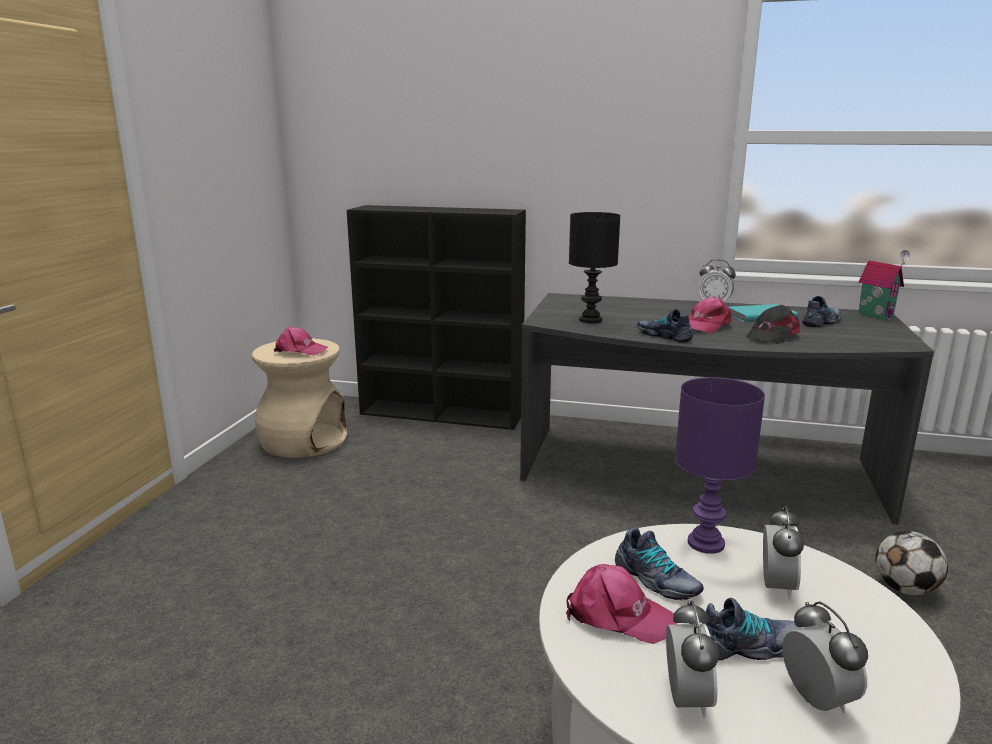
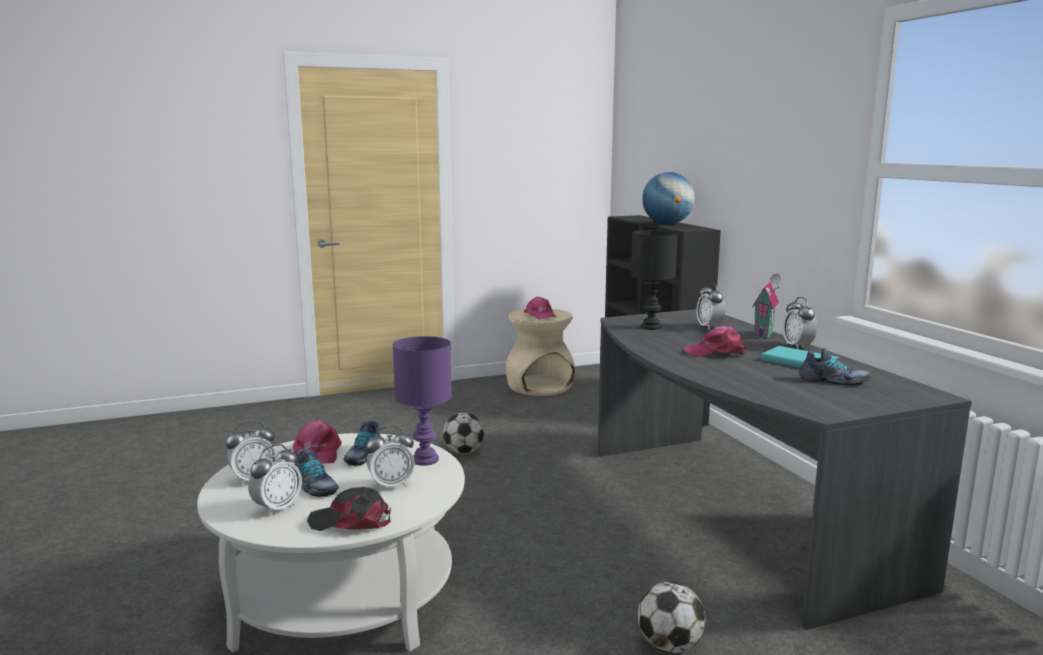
camera: 55 degrees right, 5 degrees down
(412, 547) = (463, 452): none -> football
(455, 210) = (667, 224): none -> globe
(619, 307) = (709, 327): none -> alarm clock
(664, 336) = (653, 347): shoe -> none
(772, 335) = (735, 371): black cap -> black cap (351, 521)
(877, 315) = (928, 396): toy house -> toy house (765, 335)

